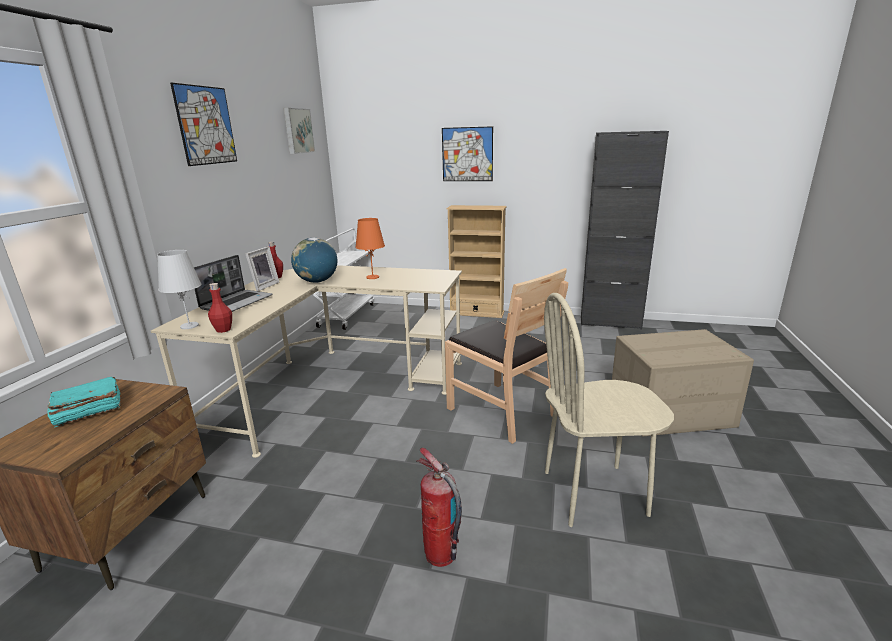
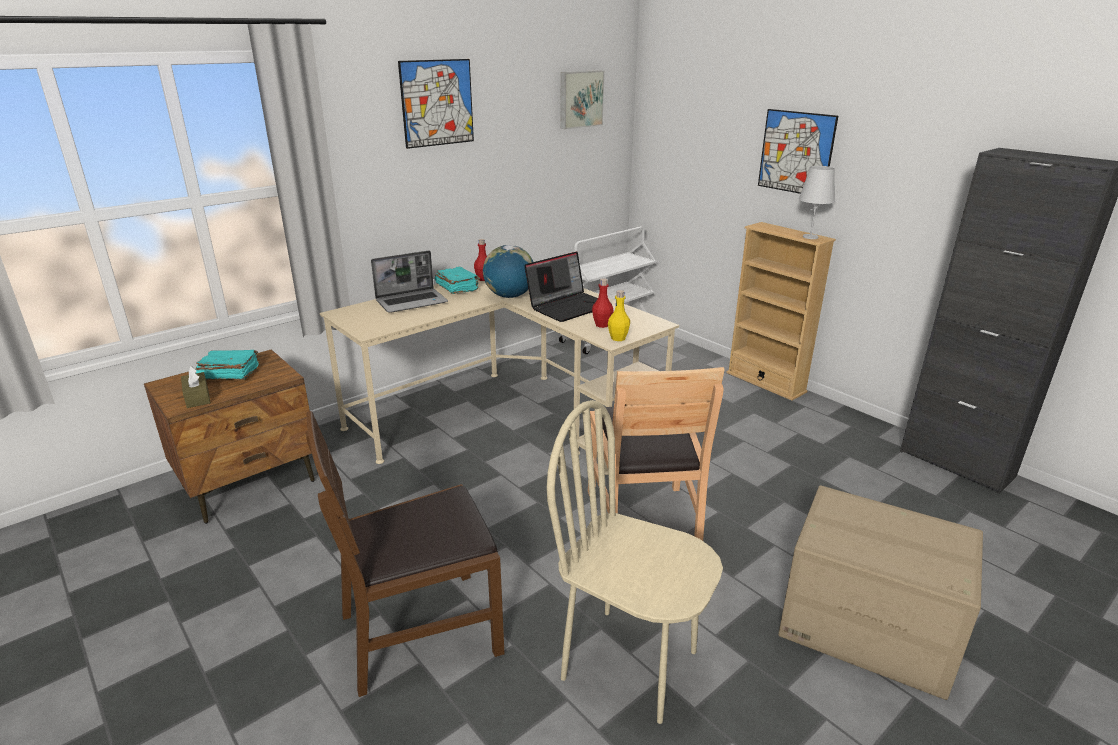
camera: 35 degrees right, 5 degrees up
(74, 441) = (197, 397): none -> brown tissue box
(190, 326) = (348, 317): white table lamp -> white table lamp (810, 237)
(223, 330) = (364, 330): red bottle -> red bottle (602, 325)
(263, 286) = (457, 288): picture frame -> turquoise book
(373, 277) = (569, 306): orange table lamp -> laptop
(438, 285) = (618, 338): none -> yellow bottle
(440, 555) = (421, 630): fire extinguisher -> brown chair

